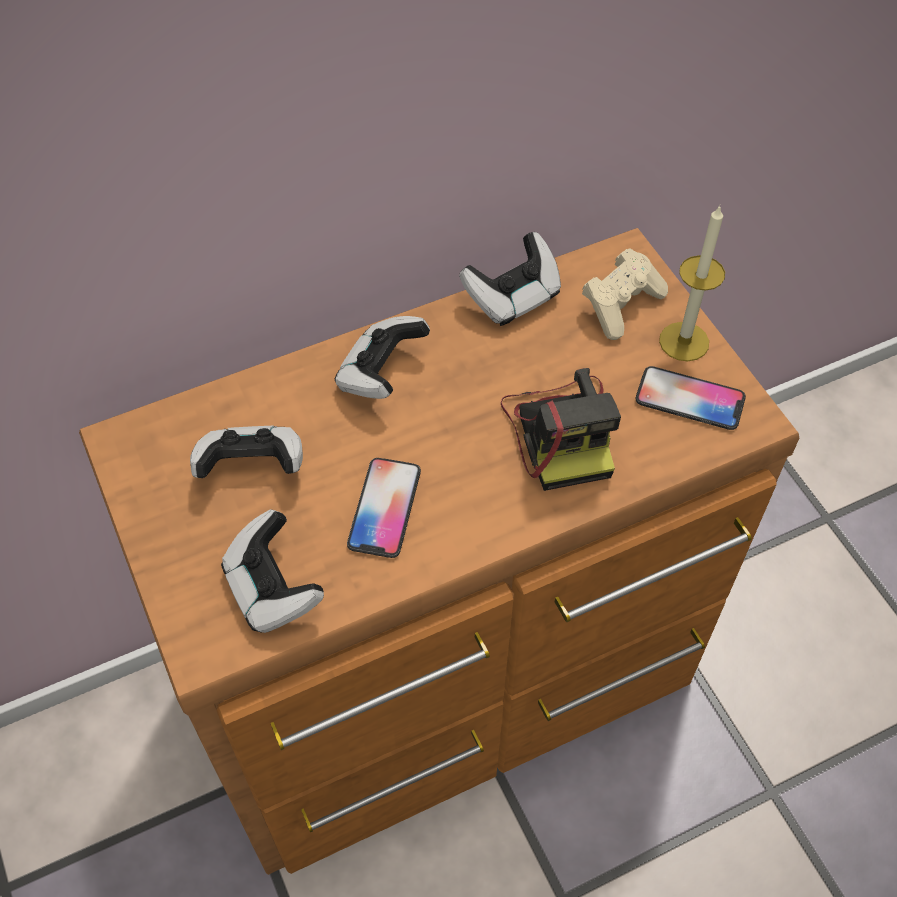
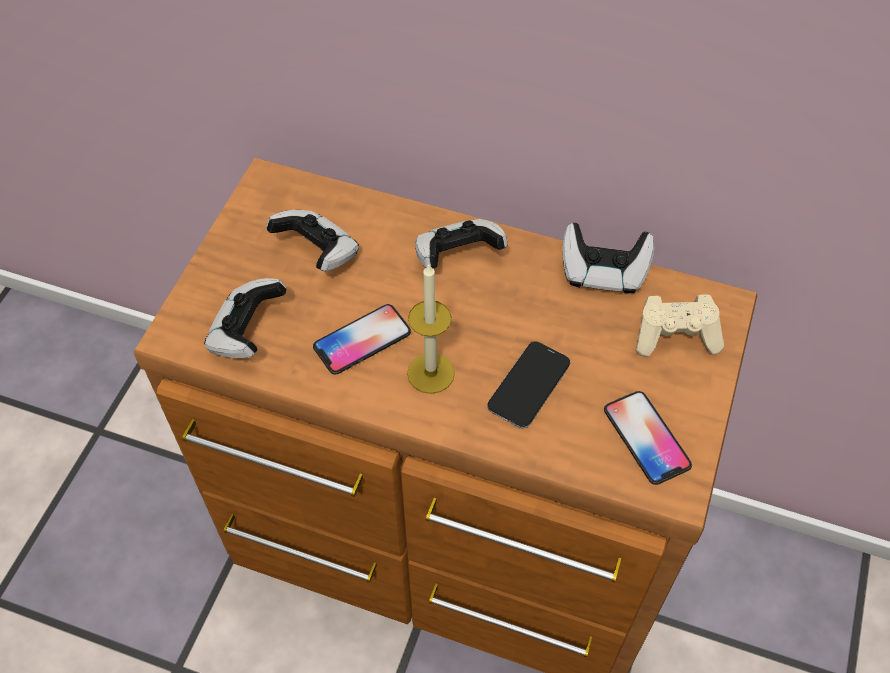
camera: 45 degrees right, 0 degrees up
(561, 432) = (529, 385): camera -> phone
(684, 341) = (692, 396): candle -> candle (431, 373)

